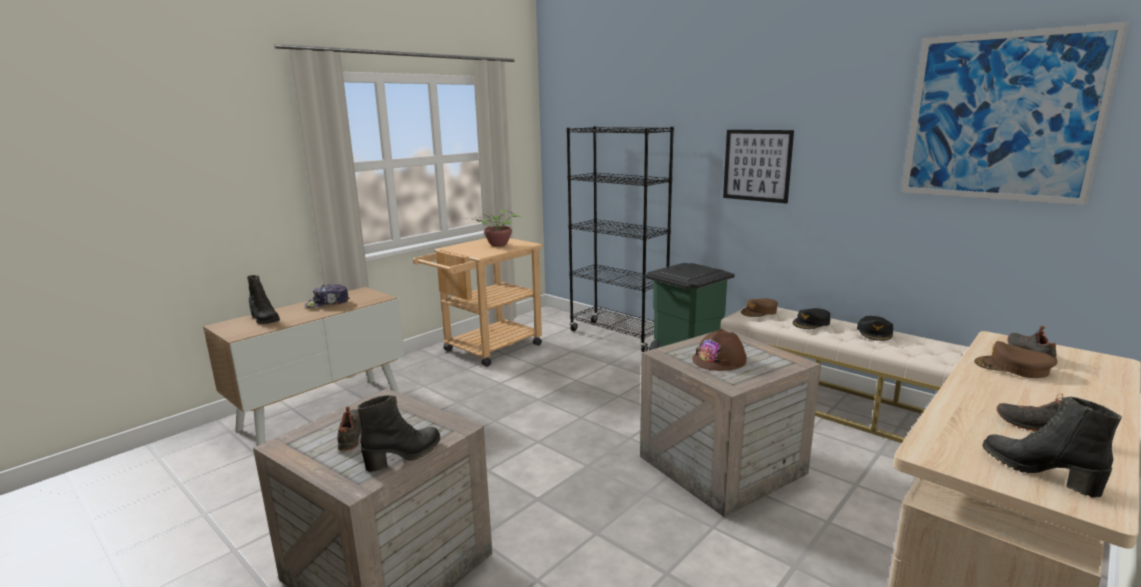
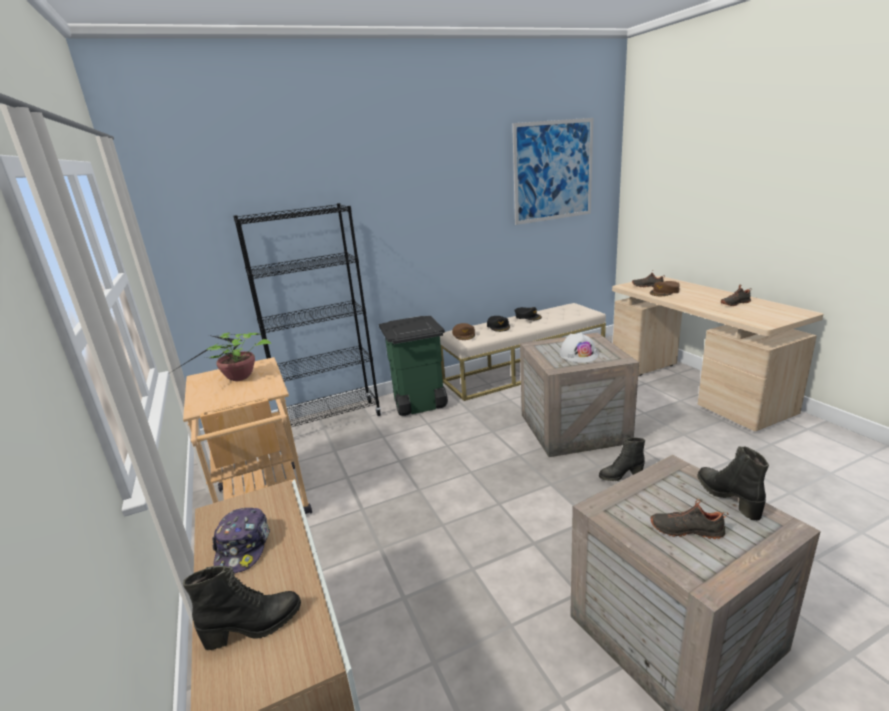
camera: 65 degrees left, 5 degrees up
(719, 360) = (578, 355): brown hard hat -> white hard hat
(757, 165) = (420, 225): picture -> none
(1039, 472) = (777, 312): black boot -> black boot (620, 475)

